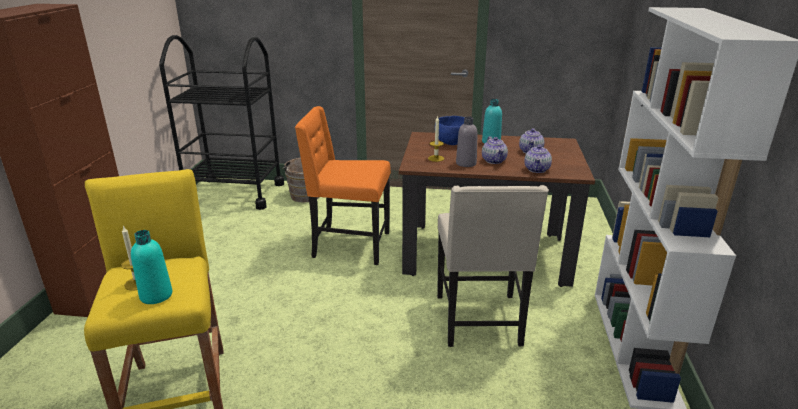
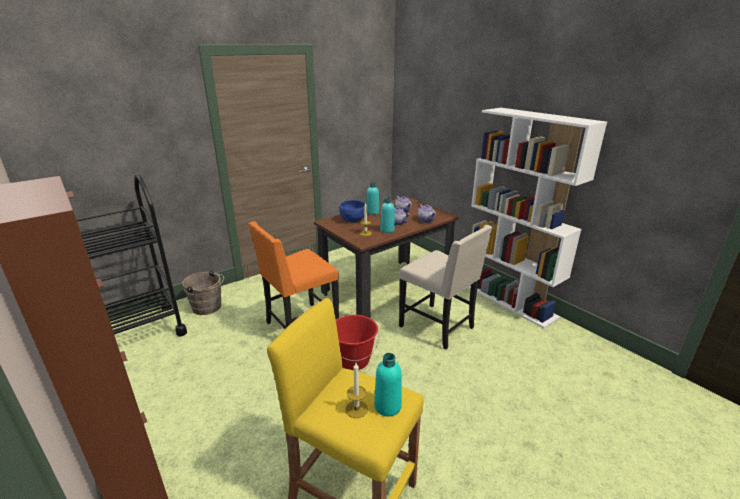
camera: 45 degrees left, 0 degrees up
(344, 300) = (354, 360): none -> red bucket
(466, 163) = (387, 230): grey bottle -> turquoise bottle

